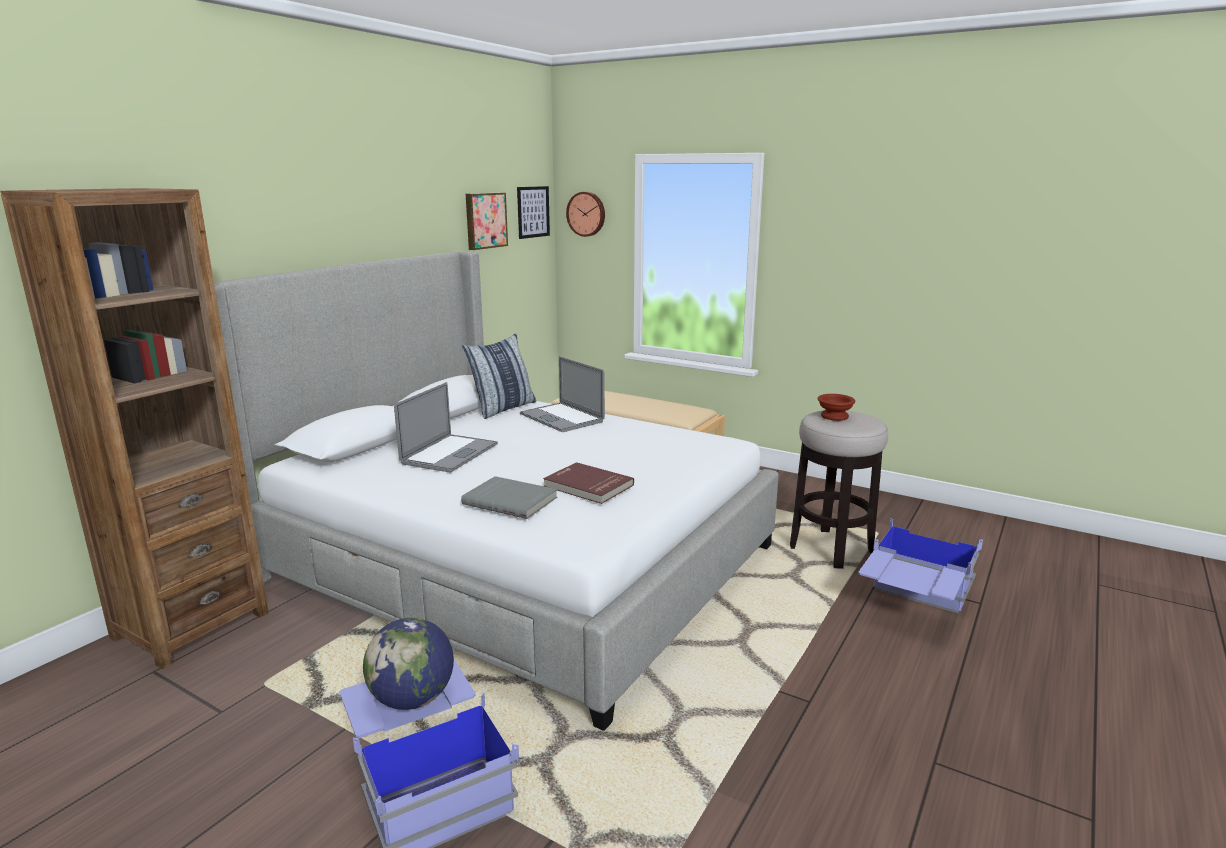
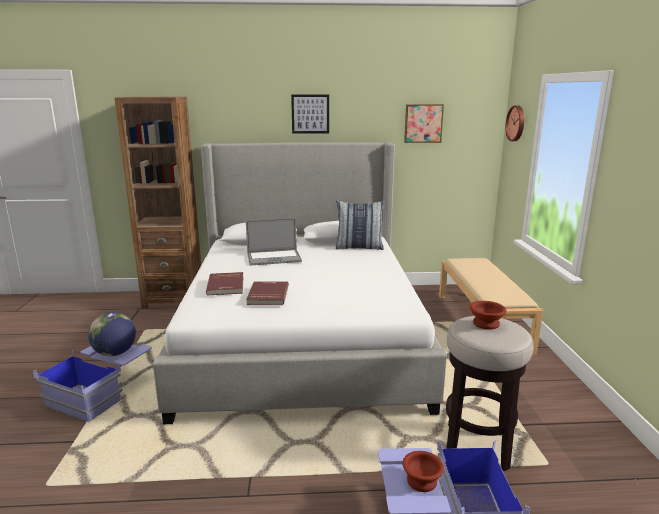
camera: 55 degrees right, 0 degrees up
(511, 500) = (226, 285): grey book -> red book
(533, 212) = (477, 119): picture -> picture (310, 114)
(561, 418) = (368, 262): laptop -> none
(913, 571) = (421, 480): none -> brown bowl

